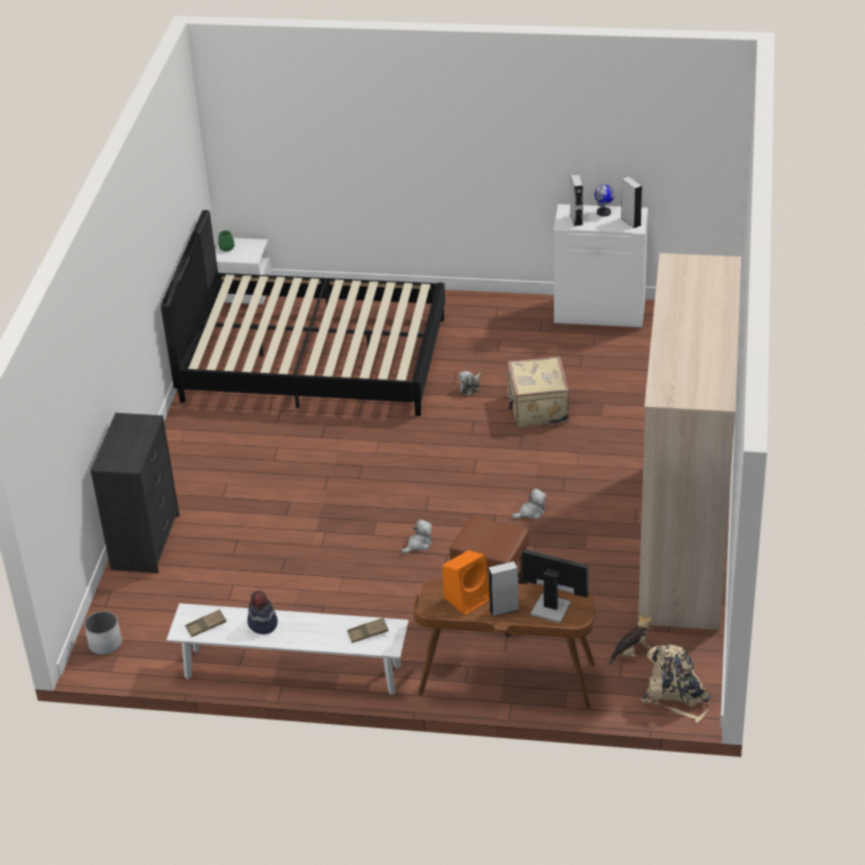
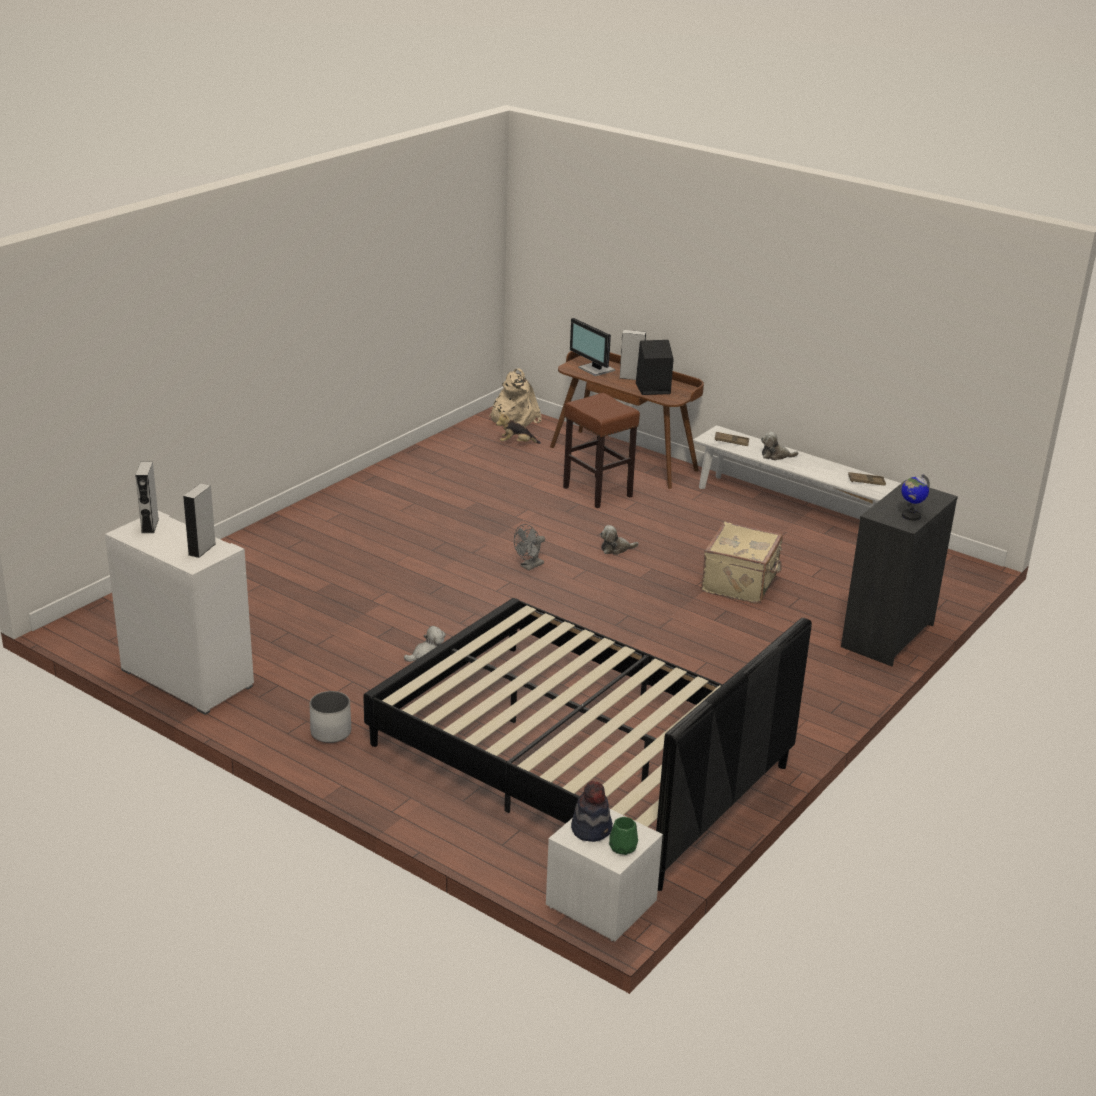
camera: 155 degrees left, 10 degrees down
(105, 643) = (953, 574): white planter -> white planter (330, 732)
(262, 624) = (816, 469): hat -> hat (592, 828)
(468, 598) = (652, 389): orange speaker -> black speaker
(472, 494) = (529, 566): none -> grey fan
(531, 512) = (492, 537): plush toy -> plush toy (775, 456)
(537, 408) = (384, 611): beige suitcase -> beige suitcase (741, 583)
(604, 212) = (160, 545): globe -> globe (910, 516)
(683, 543) = (394, 481): wardrobe -> none

